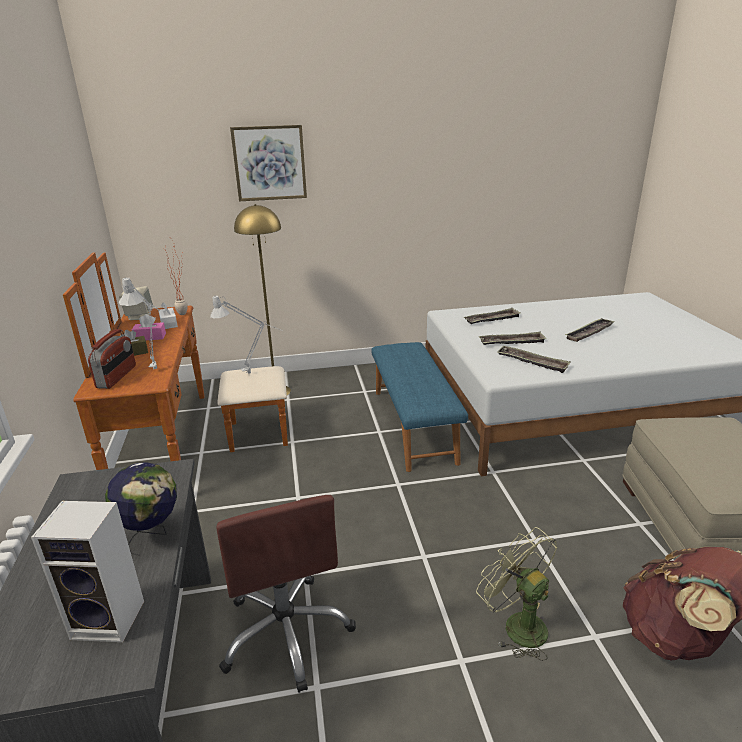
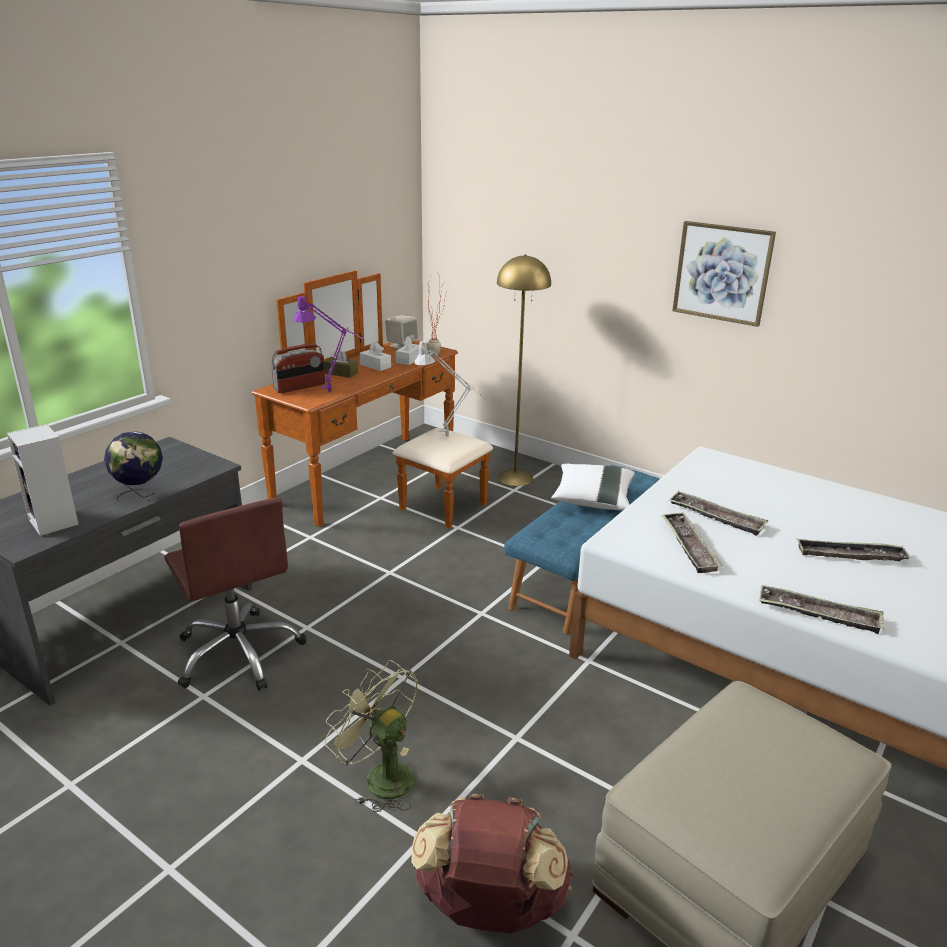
camera: 45 degrees right, 0 degrees up
(150, 337) = (375, 366): pink tissue box -> white tissue box
(156, 367) = (334, 391): grey table lamp -> purple table lamp
(269, 163) = (576, 210): picture -> picture (722, 273)
(287, 632) = (239, 652): brown office chair -> brown office chair turned 60 degrees counterclockwise
(407, 369) = (593, 499): none -> white pillow
(492, 319) = (752, 485): tray -> tray (818, 614)
(517, 624) = (380, 776): green fan -> green fan turned 60 degrees counterclockwise

